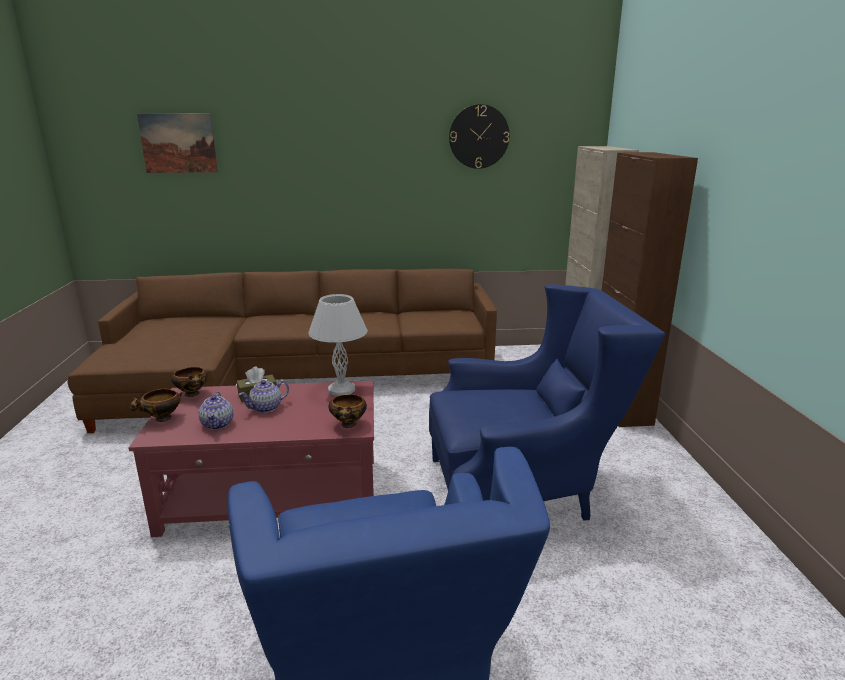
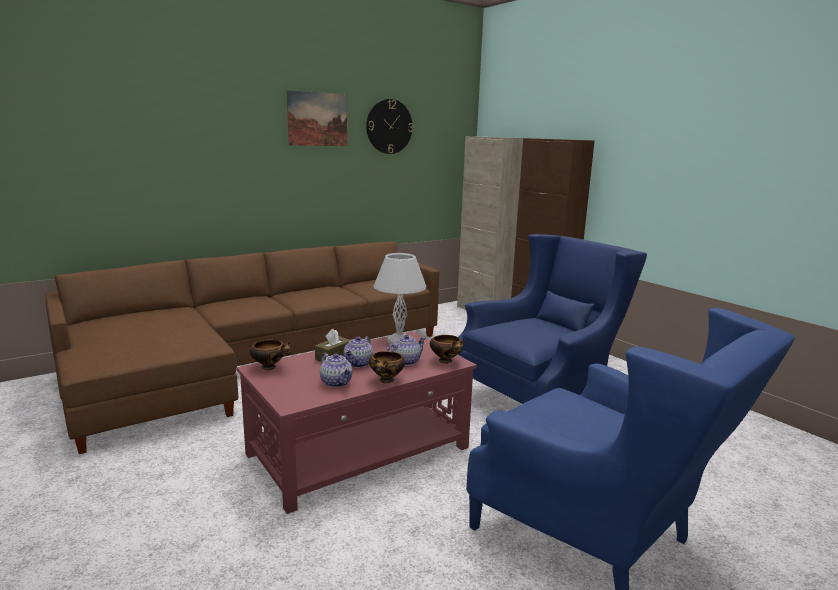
camera: 30 degrees left, 5 degrees down
(162, 419) = (275, 390): bowl -> bowl (386, 381)
(178, 143) = (102, 122): picture -> picture (317, 119)
(310, 416) = (405, 361): none -> teapot

